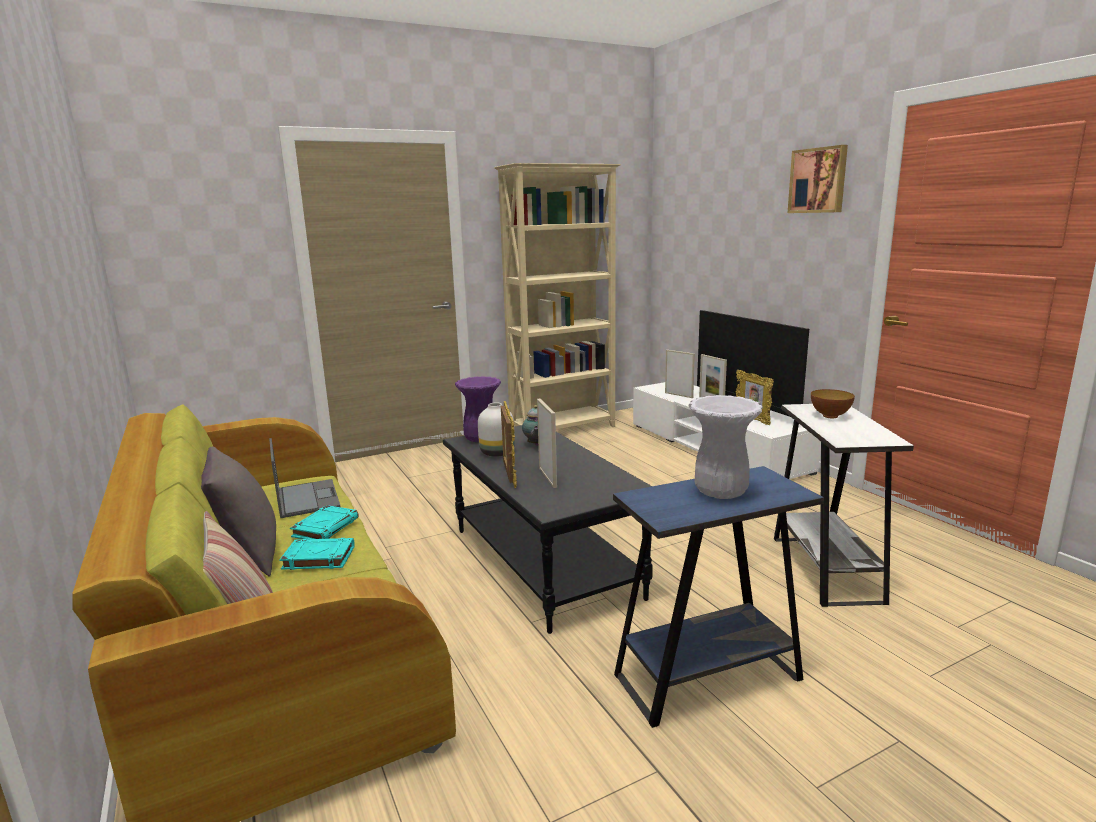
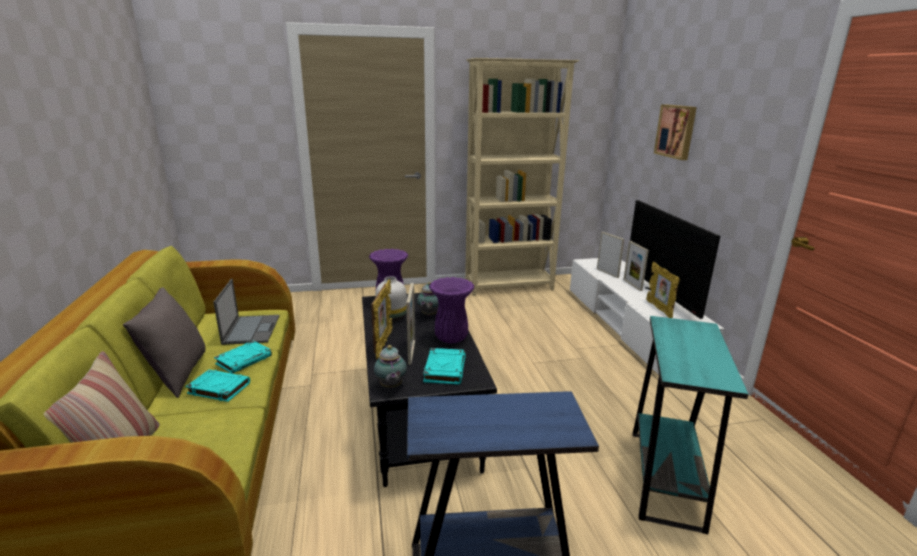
camera: 15 degrees right, 5 degrees up
(552, 508) = (391, 386): none -> teapot
(580, 460) = (452, 338): none -> purple vase
(596, 486) = (444, 369): none -> turquoise book
(720, 492) = (503, 417): white vase -> none
(818, 180) = (754, 89): picture -> picture (676, 131)
(825, 569) = (665, 477): white side table -> turquoise side table
(830, 416) = (687, 339): bowl -> none

